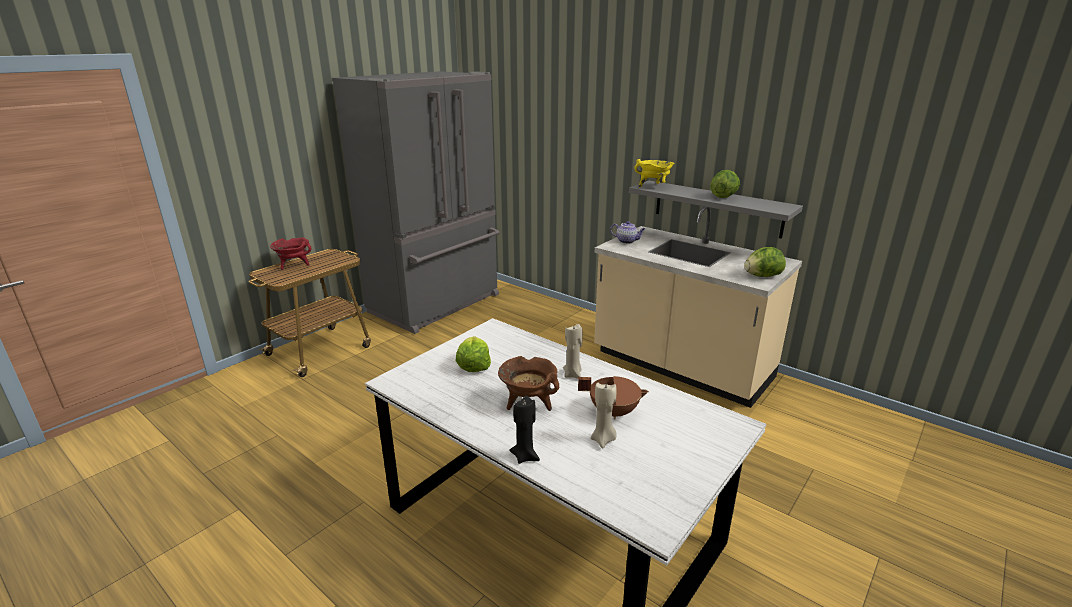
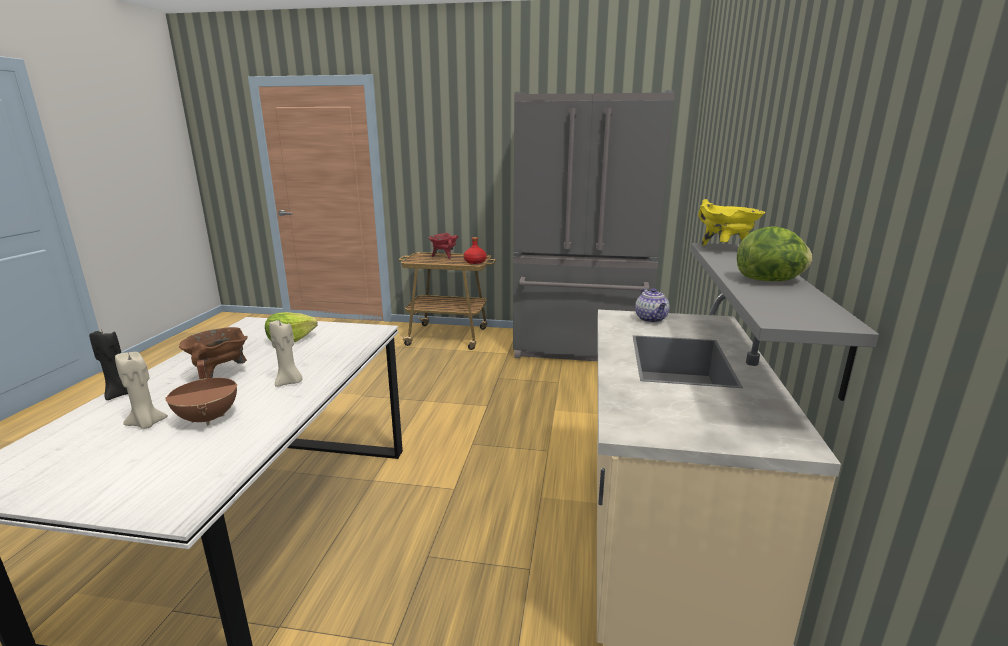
camera: 60 degrees right, 5 degrees down
(343, 258) = (475, 262): none -> red bottle
(762, 276) = (667, 428): lettuce -> none

